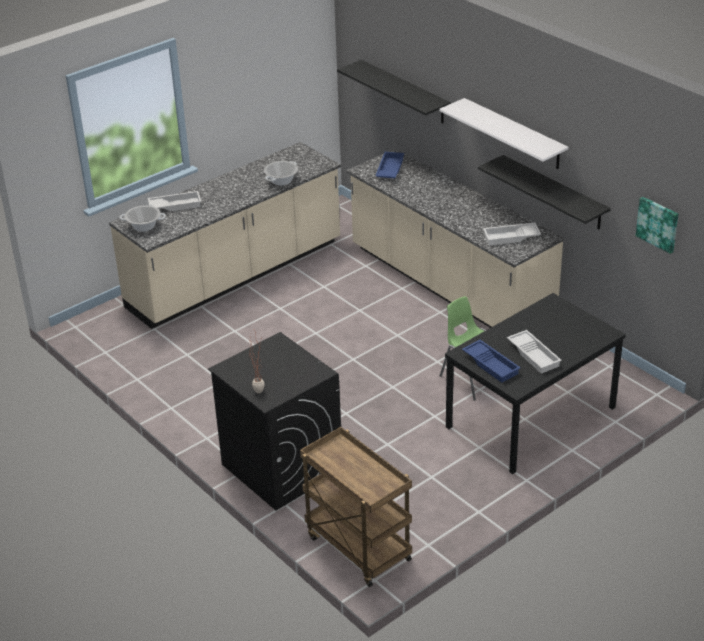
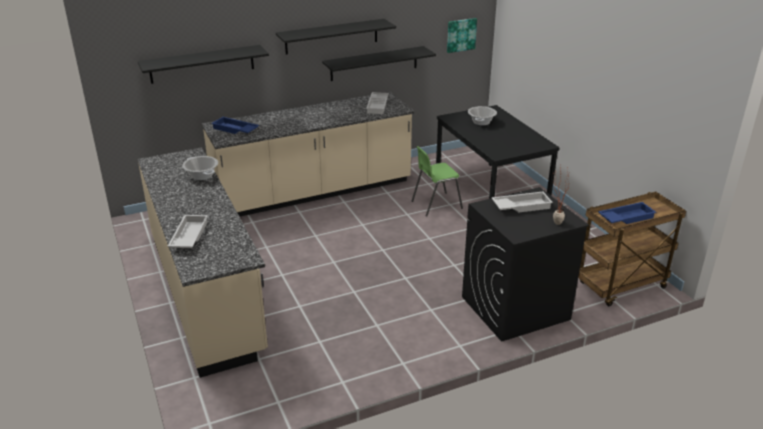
camera: 75 degrees left, 5 degrees down
(144, 226) = (215, 260): cooking pot -> cooking pot (481, 122)
(491, 364) = (515, 148): blue tray -> blue tray (625, 217)
(514, 134) = (331, 36): white shelf -> black shelf
(534, 355) = (509, 133): white tray -> white tray (521, 206)

